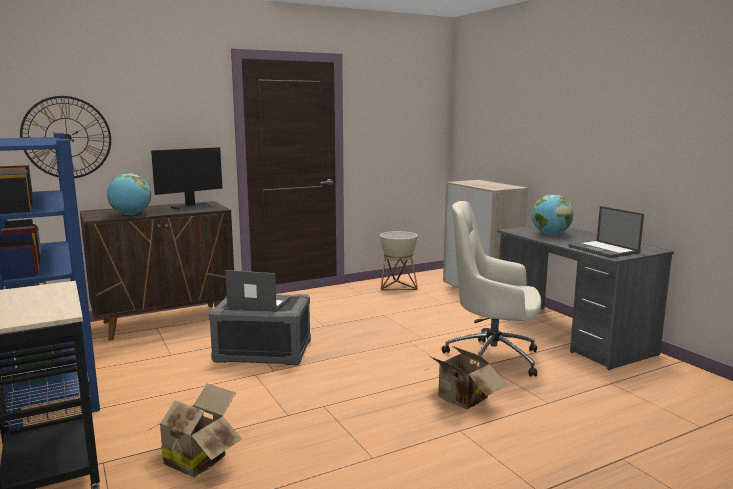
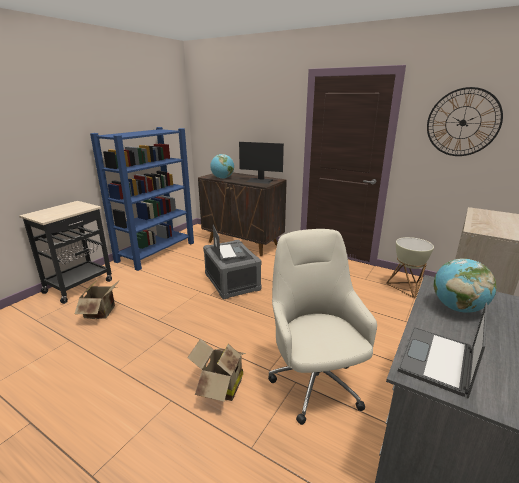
camera: 60 degrees right, 10 degrees up
(67, 137) = (219, 129): wall clock -> wall clock (462, 122)

